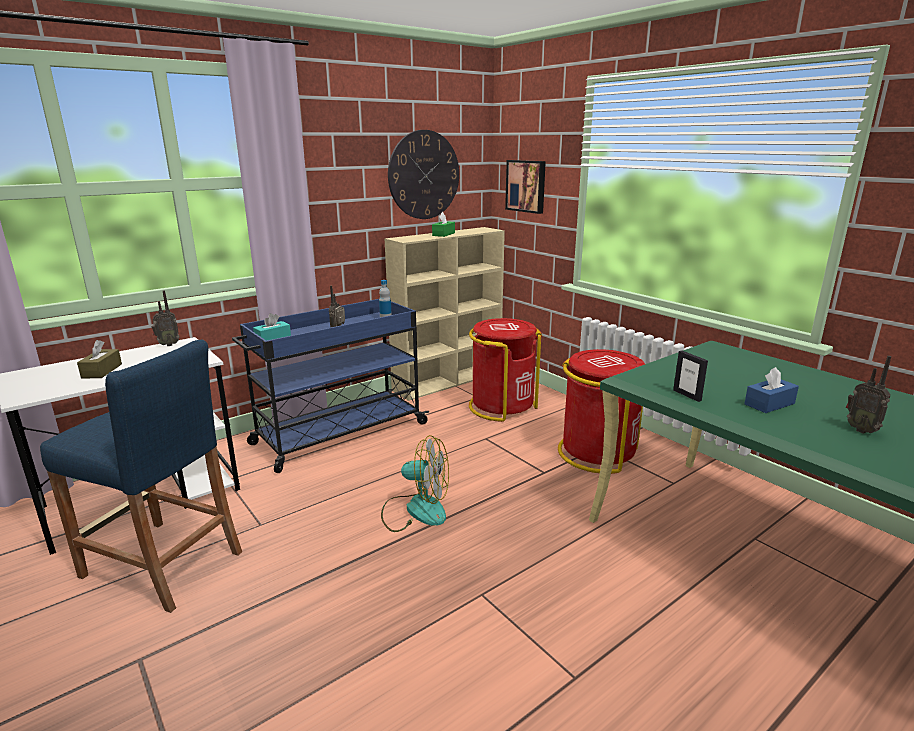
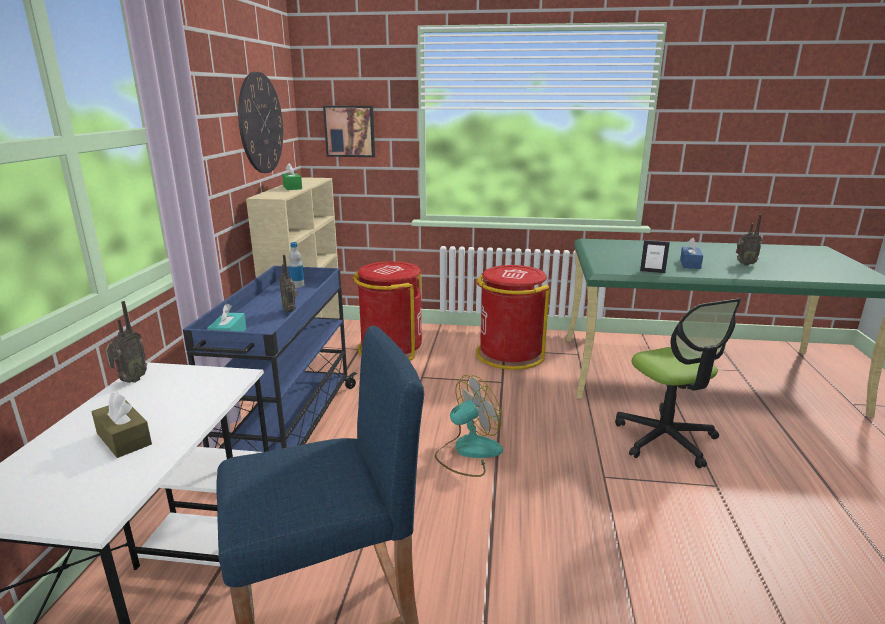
camera: 45 degrees left, 0 degrees up
(608, 606) = (665, 439): none -> office chair

